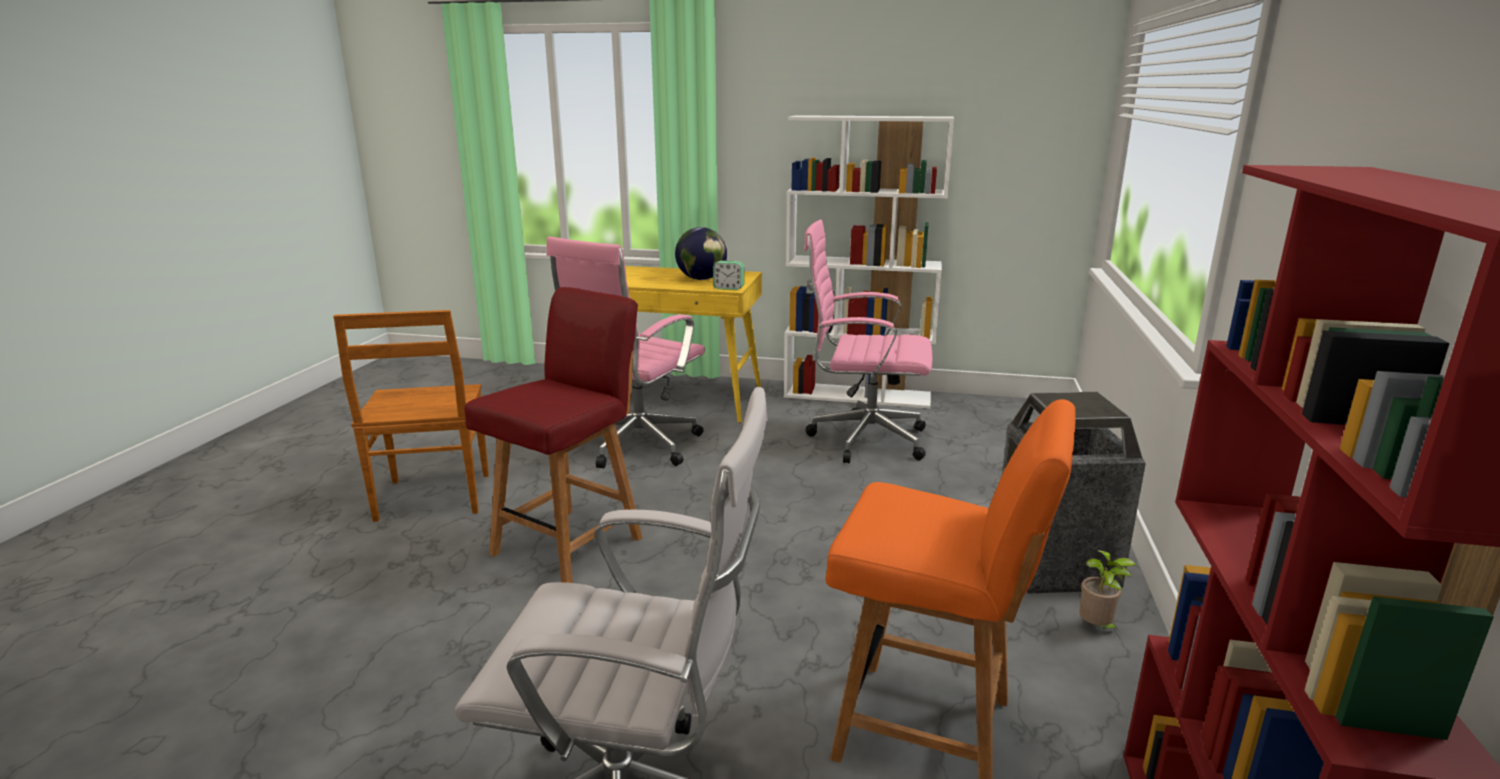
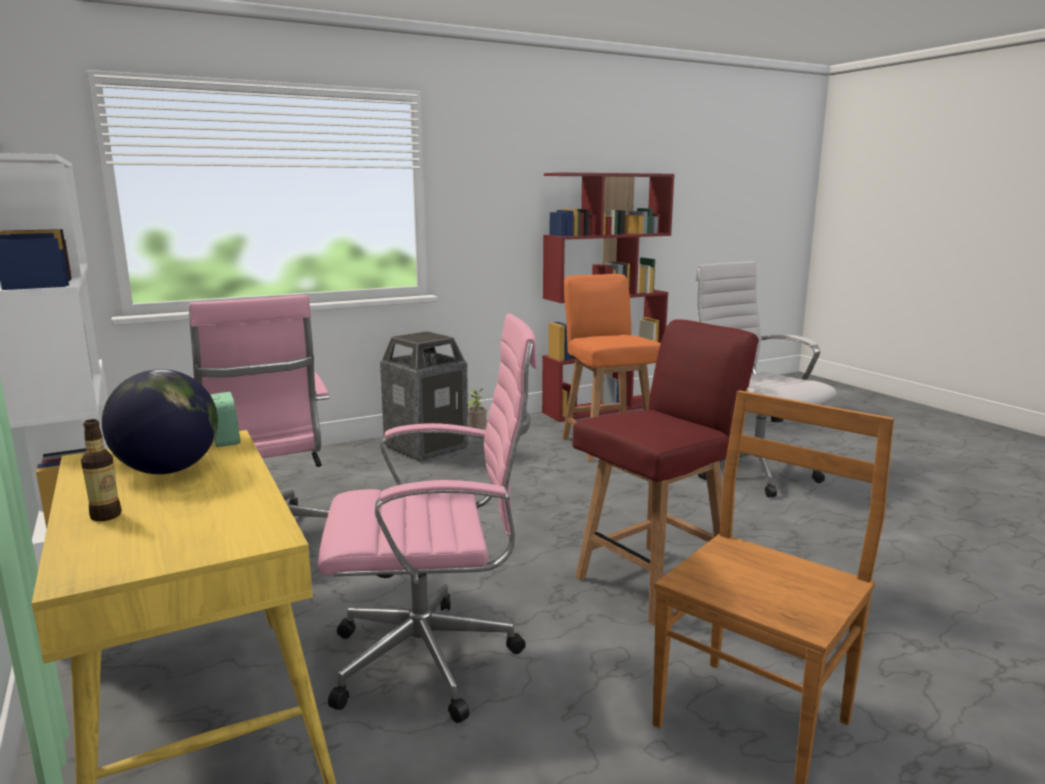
camera: 130 degrees left, 5 degrees down
(570, 544) = (655, 581): red chair -> red chair turned 150 degrees clockwise
(666, 271) = (106, 516): none -> bottle

